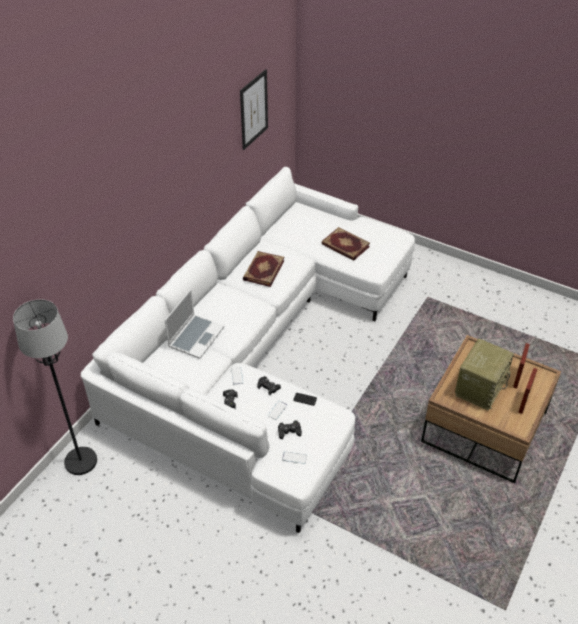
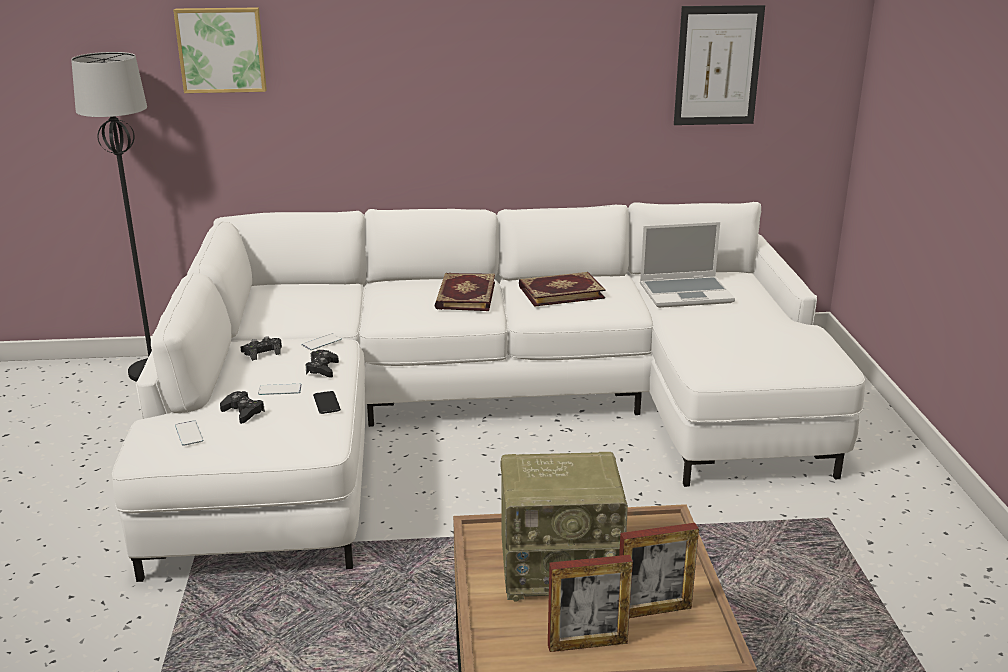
camera: 55 degrees right, 20 degrees down
(65, 259) = (221, 49): none -> picture
(196, 336) = (365, 294): laptop -> laptop (686, 293)
(345, 246) = (721, 330): book -> book (464, 295)

